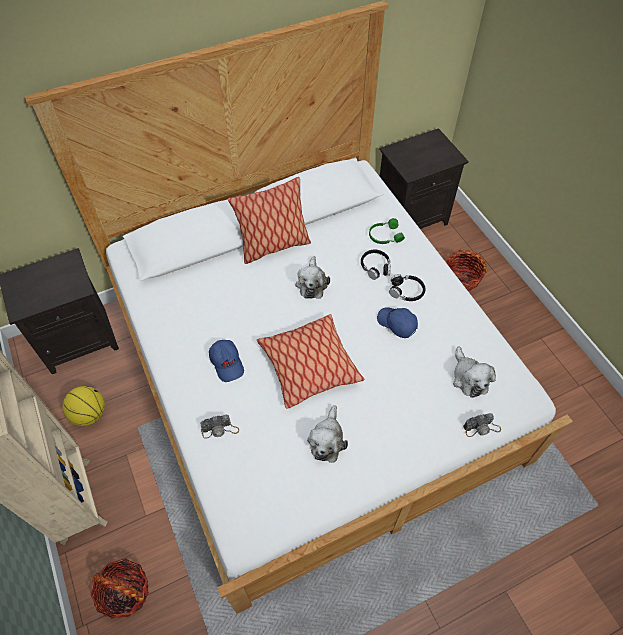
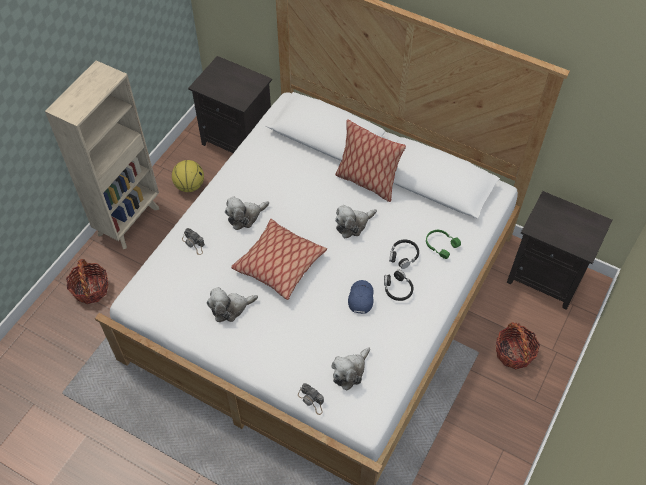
camera: 55 degrees right, 0 degrees up
(227, 363) = (245, 216): blue cap -> plush toy

